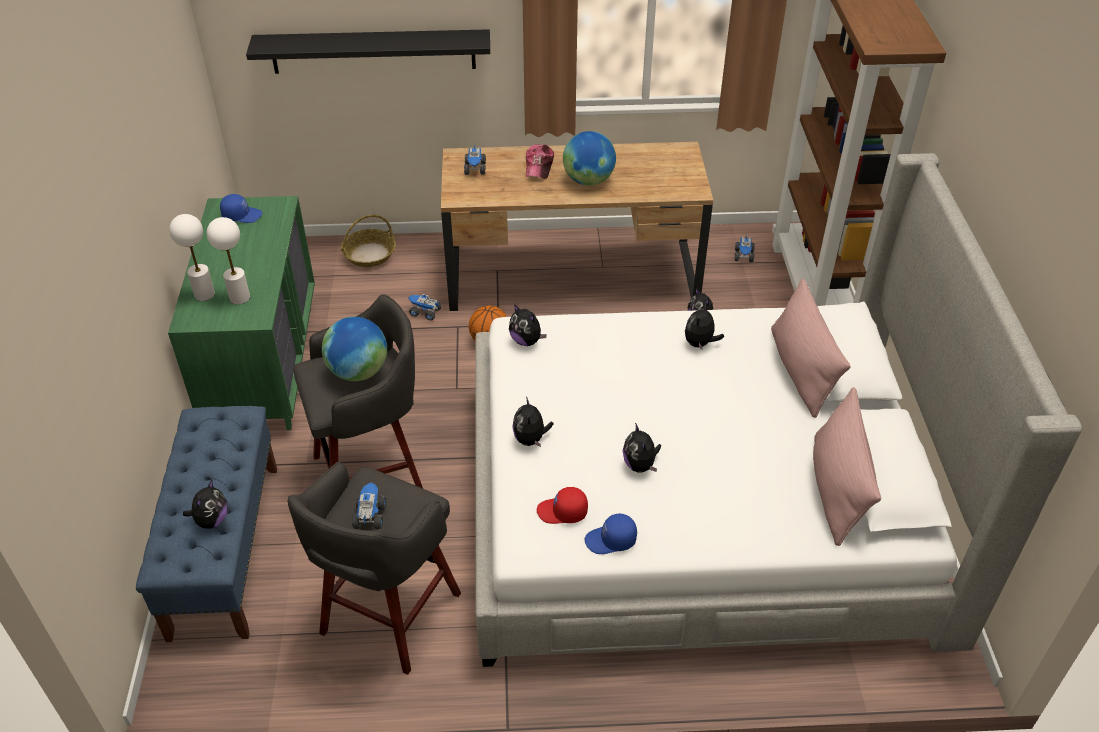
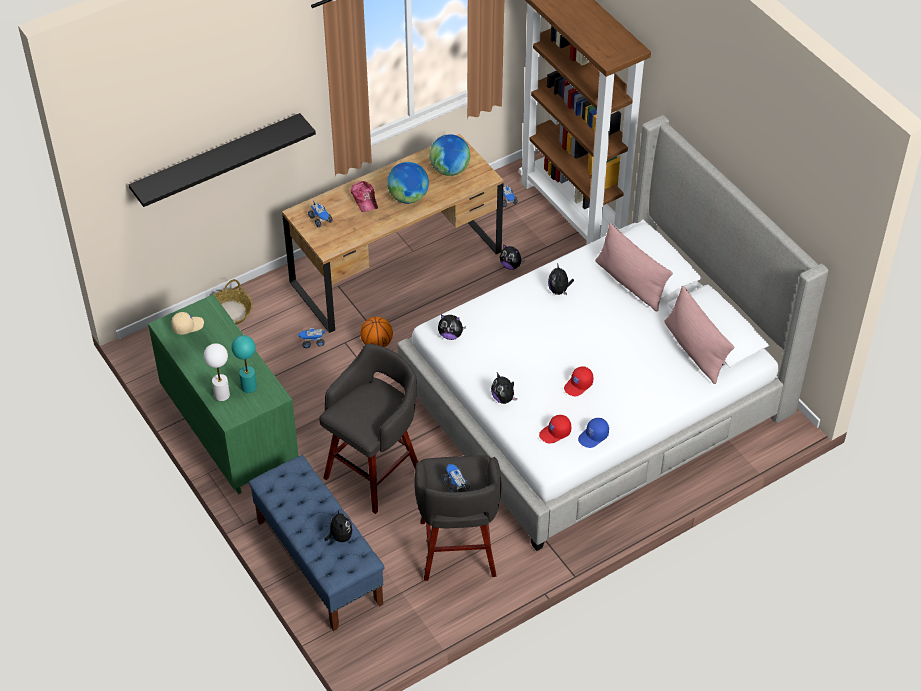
camera: 30 degrees left, 5 degrees up
(239, 298) = (249, 387): white table lamp -> turquoise table lamp
(242, 215) = (187, 326): blue cap -> beige cap
(358, 372) = (370, 402): globe -> globe (450, 170)
(640, 465) = (578, 385): plush toy -> red cap

